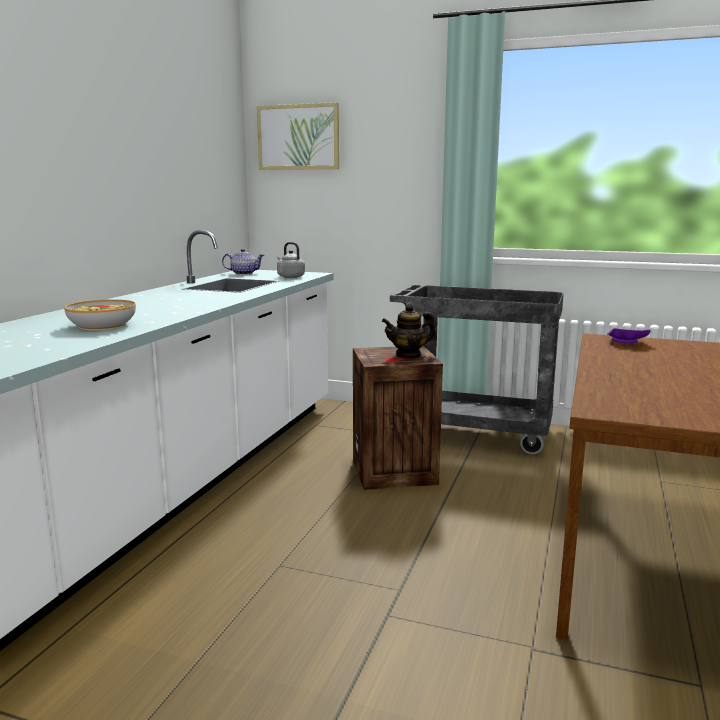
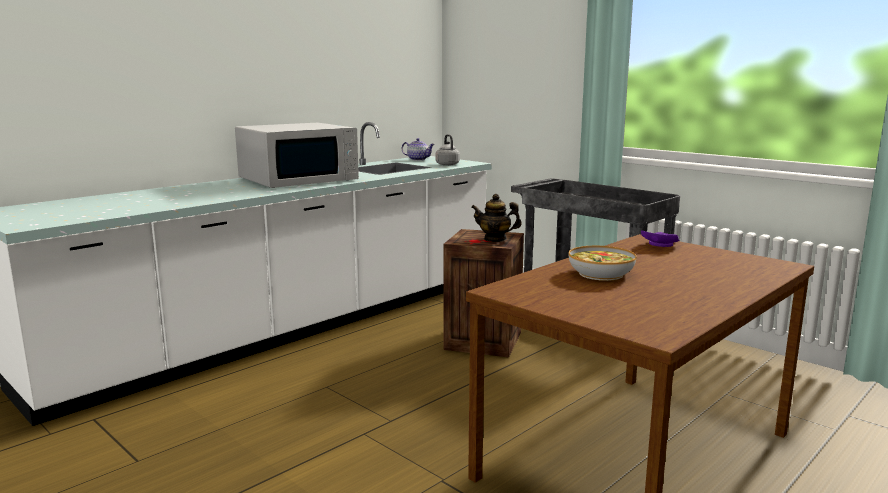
camera: 25 degrees right, 0 degrees up
(103, 325) = (236, 191): bowl -> bowl (601, 274)
(155, 305) = (299, 179): none -> white microwave
(298, 137) = (479, 41): picture -> none

